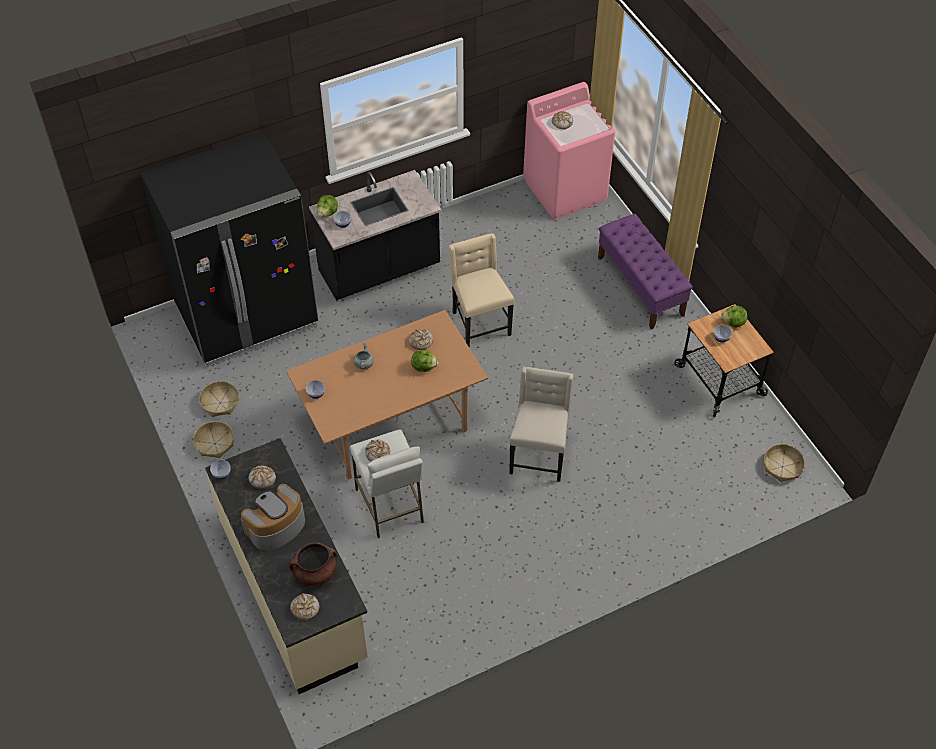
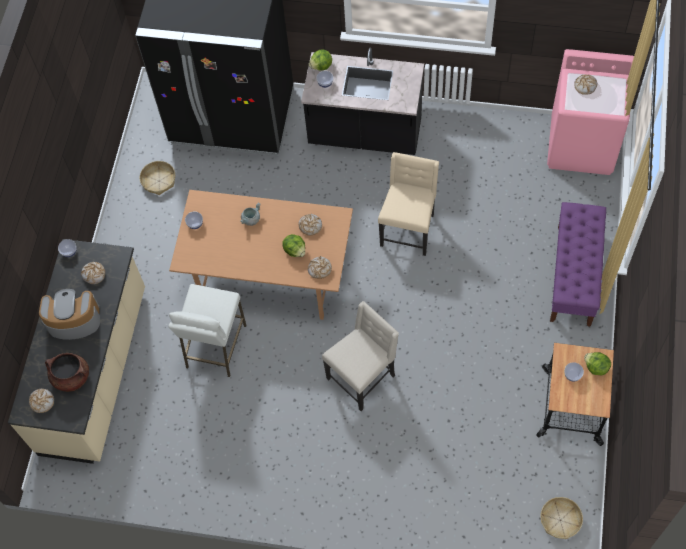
camera: 40 degrees right, 10 degrees up
(214, 444) = (130, 213): basket -> none
(377, 453) = (204, 304): bread -> bread (319, 269)

